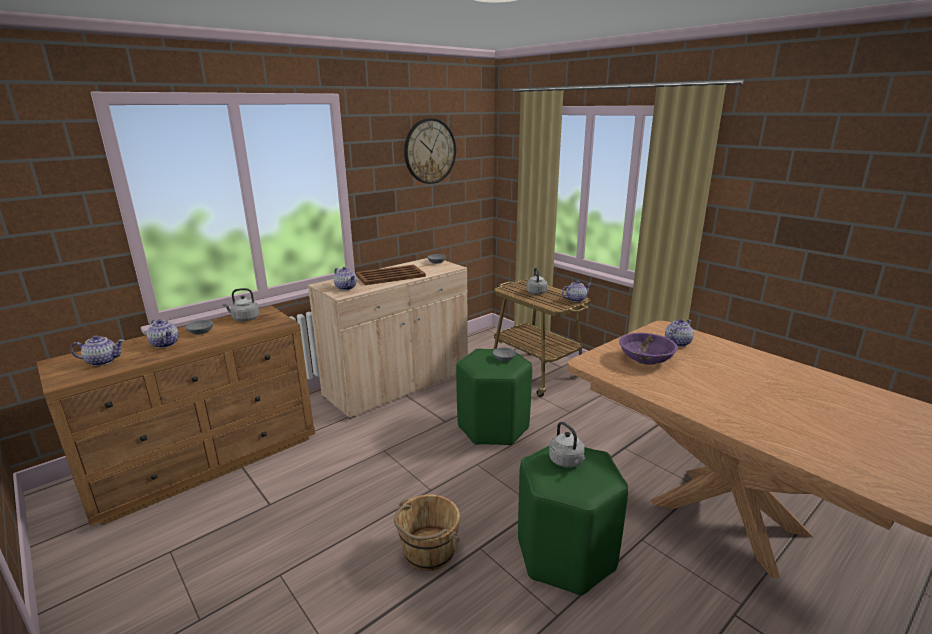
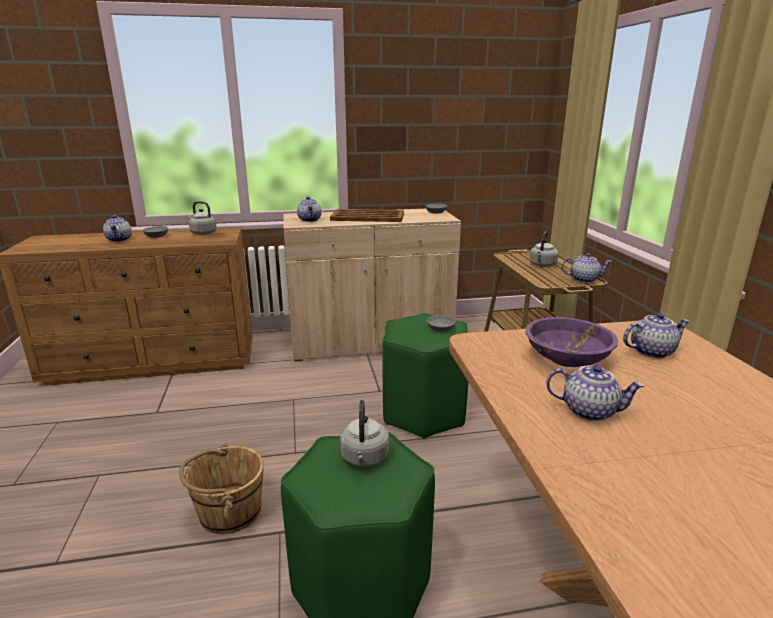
camera: 30 degrees right, 0 degrees up
(103, 361) = (63, 243): teapot -> teapot (589, 411)
(430, 151) = (457, 83): wall clock -> none

